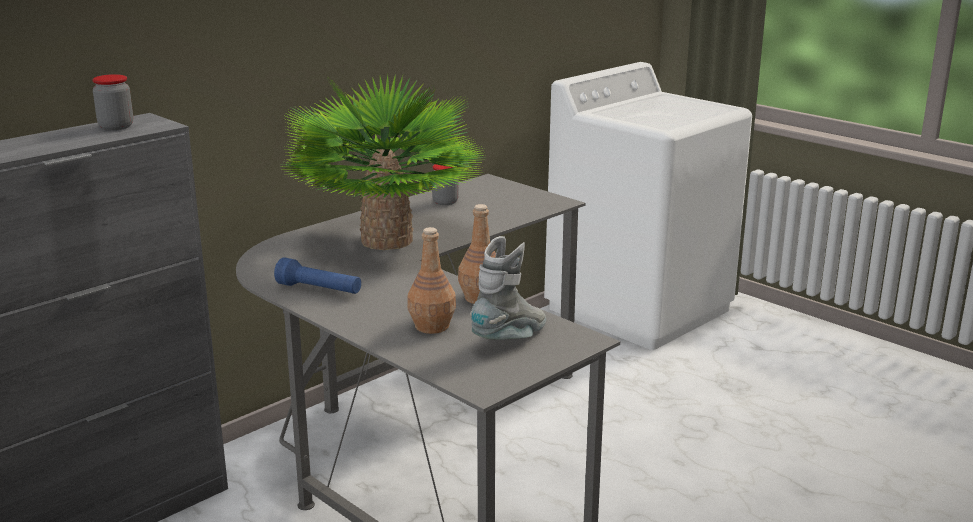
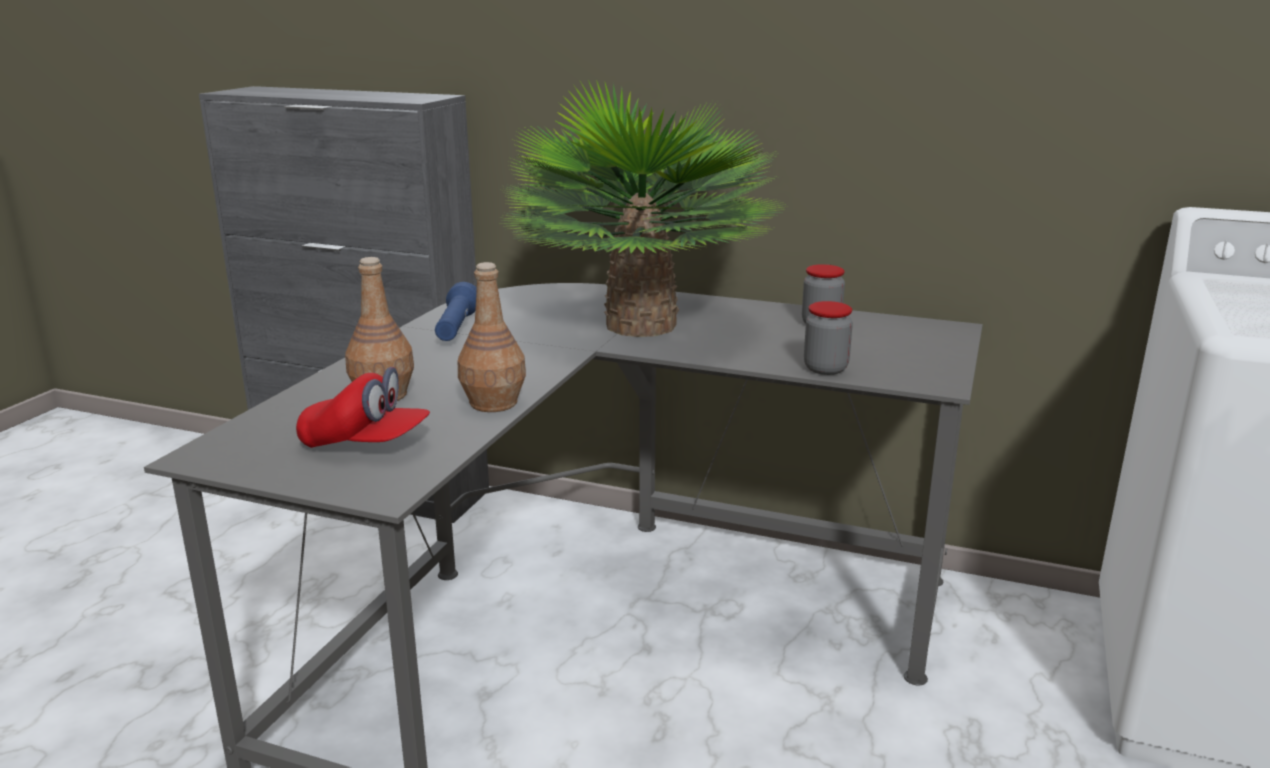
camera: 65 degrees right, 0 degrees up
(116, 127) = (397, 95): jar -> jar (825, 368)
(511, 339) = (365, 443): grey boot -> red cap

